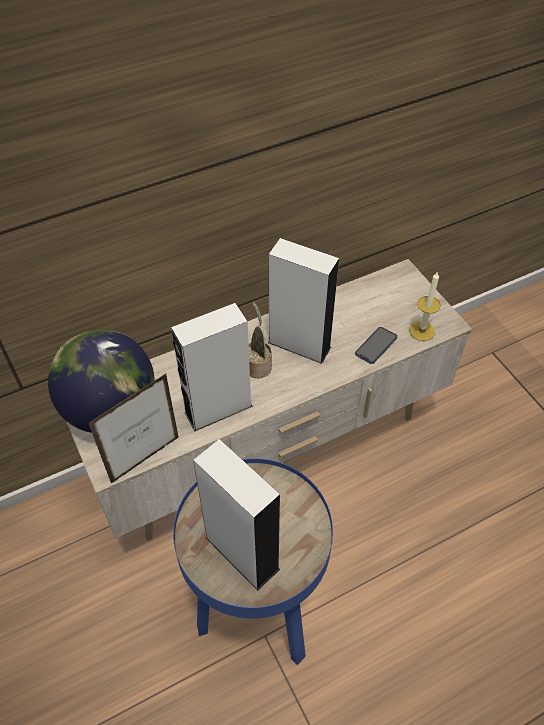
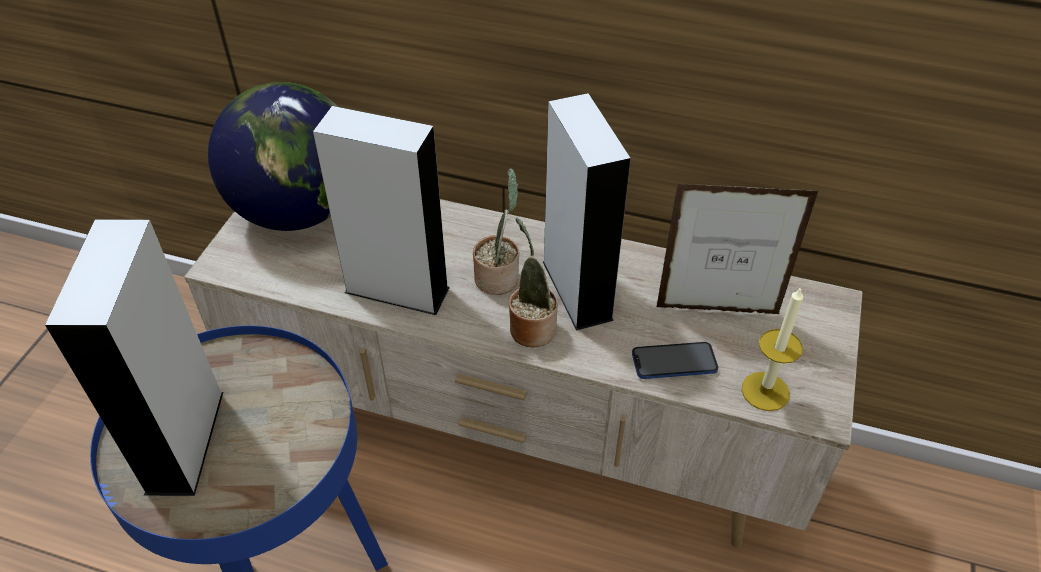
camera: 45 degrees right, 5 degrees down
(145, 459) = (264, 282): picture frame -> picture frame (717, 310)
(301, 377) = (531, 327): none -> potted plant

